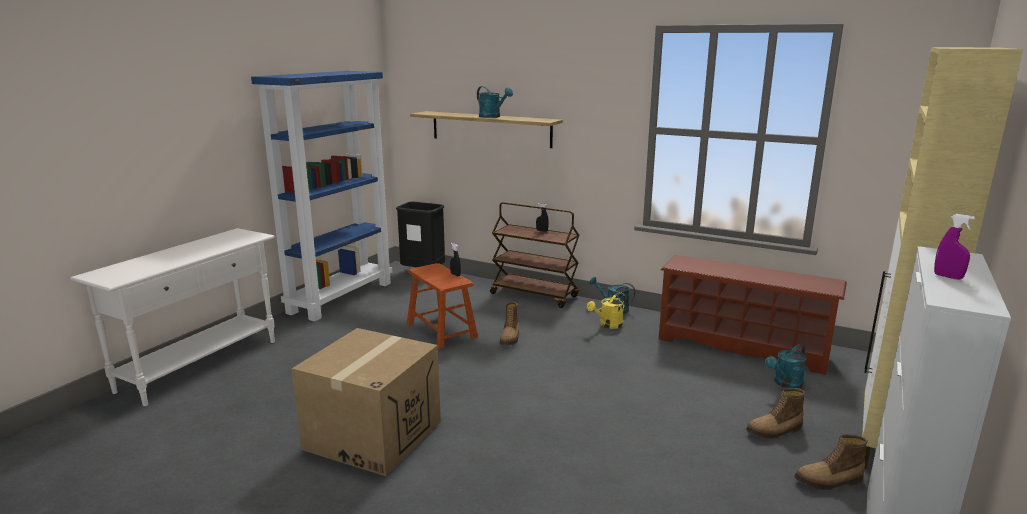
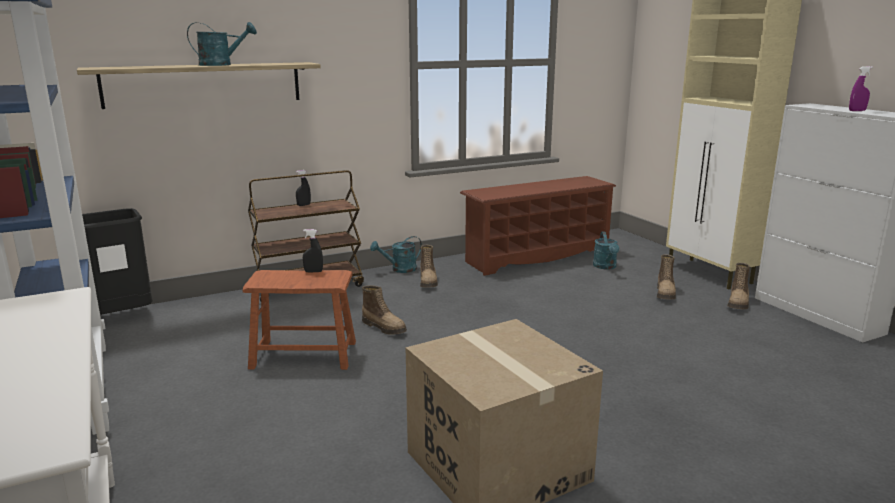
camera: 55 degrees left, 0 degrees up
(608, 325) = (428, 282): yellow watering can -> boot

